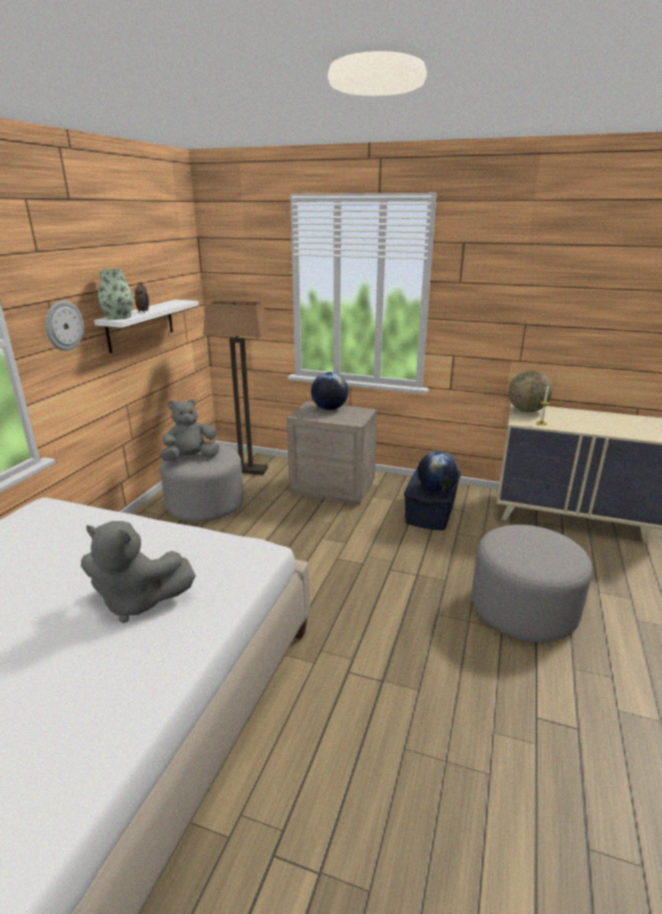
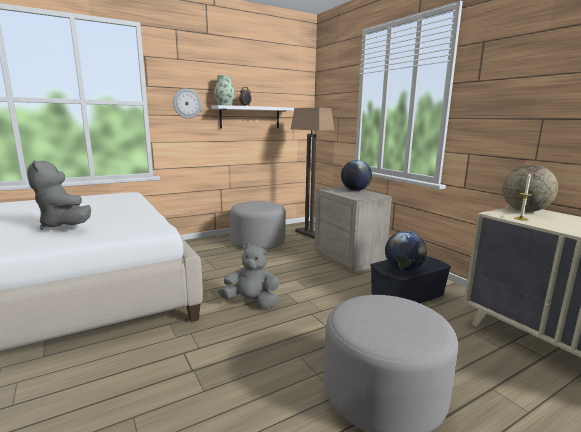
camera: 40 degrees right, 10 degrees down
(191, 458) = (250, 205): grey plush toy -> grey plush toy (251, 302)

